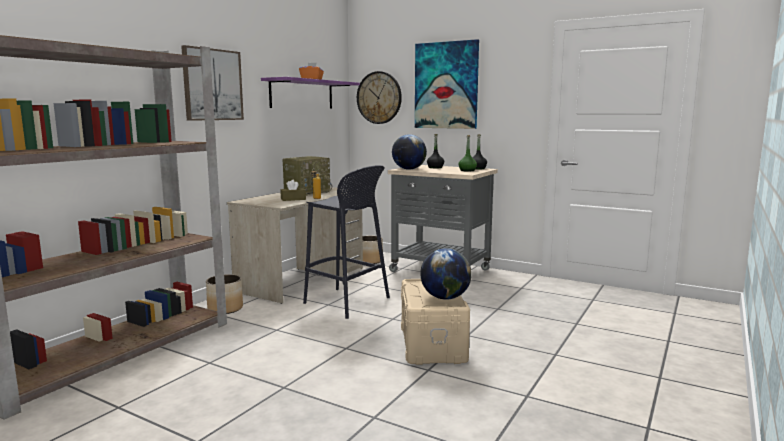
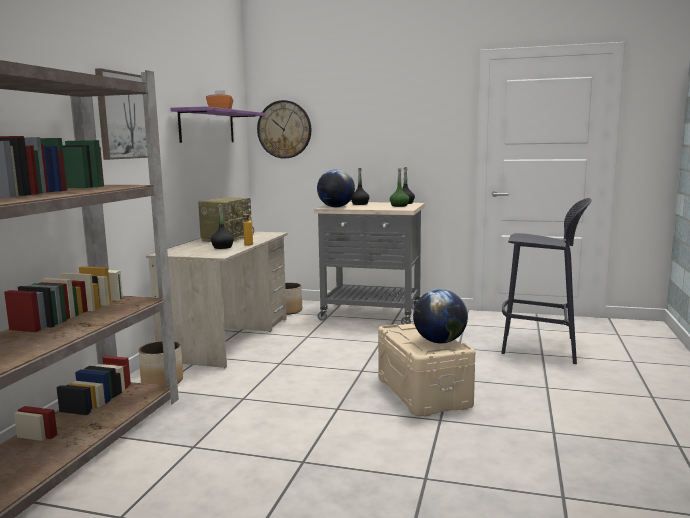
camera: 15 degrees left, 0 degrees up
(293, 199) = (222, 247): brown tissue box -> black bottle
(346, 302) = (297, 358): grey stool -> grey stool (541, 347)
(446, 85) = (363, 116): picture -> none

